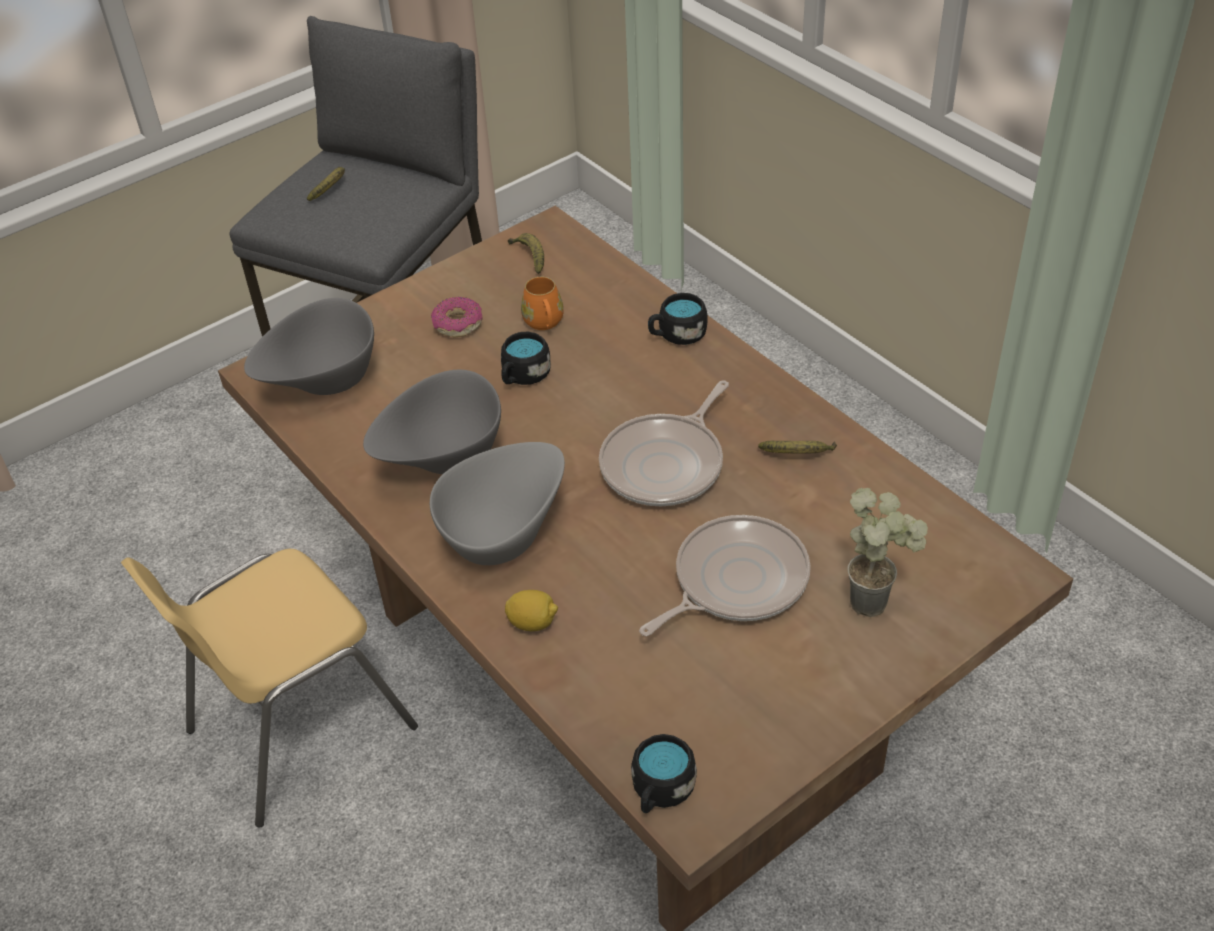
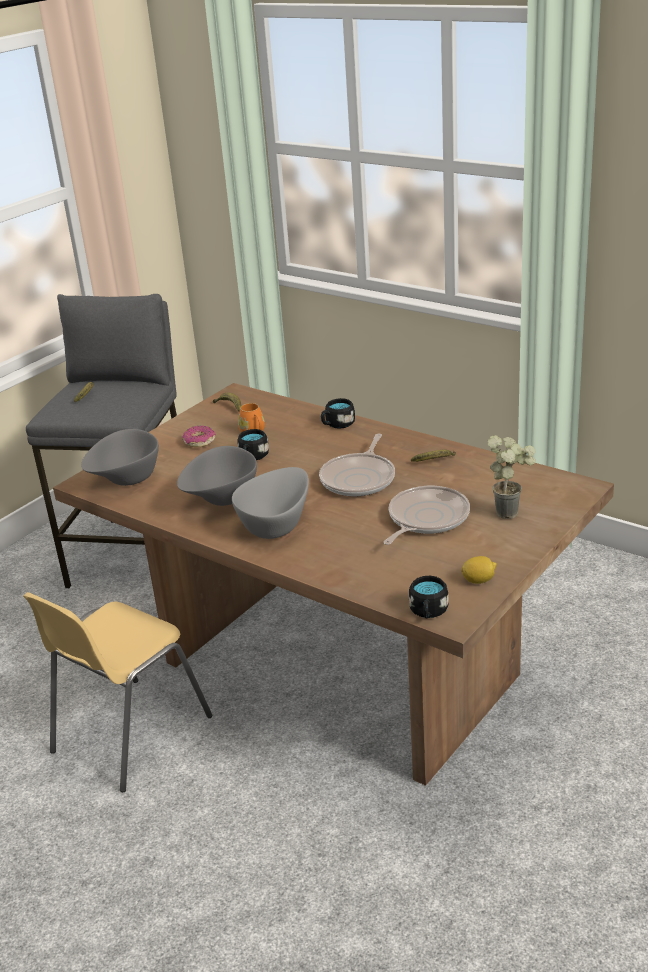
camera: 15 degrees left, 15 degrees down
(533, 623) = (314, 558): lemon -> lemon (479, 580)

